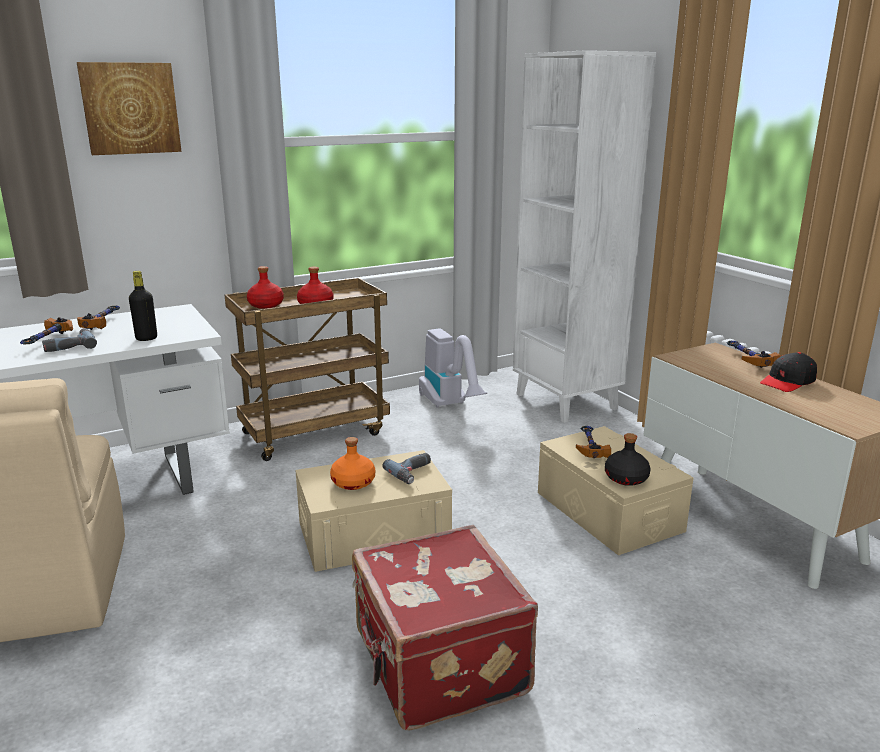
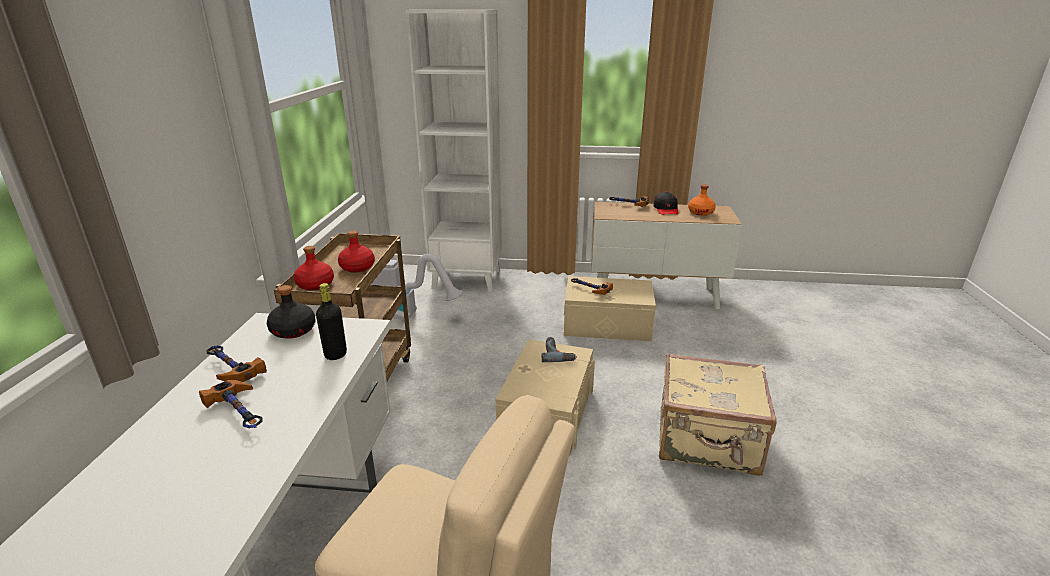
camera: 55 degrees left, 5 degrees up
(69, 346) = (285, 402): power drill -> none
(130, 108) = (131, 94): picture -> none
(353, 482) = (545, 380): orange bottle -> orange bottle (700, 212)
(437, 665) = (707, 441): red suitcase -> beige suitcase
(626, 478) = (635, 296): black bottle -> black bottle (293, 331)

